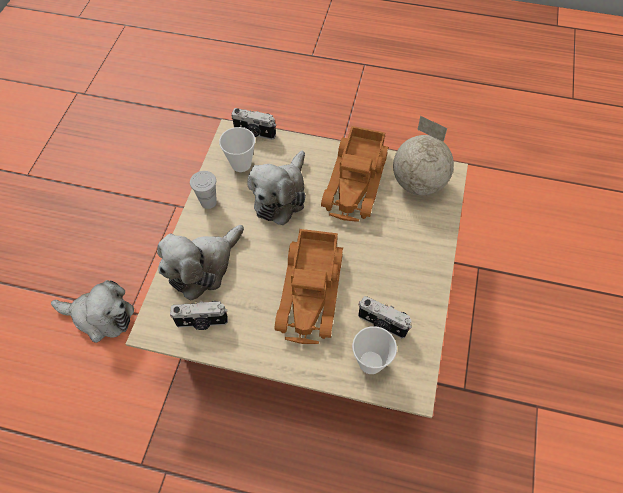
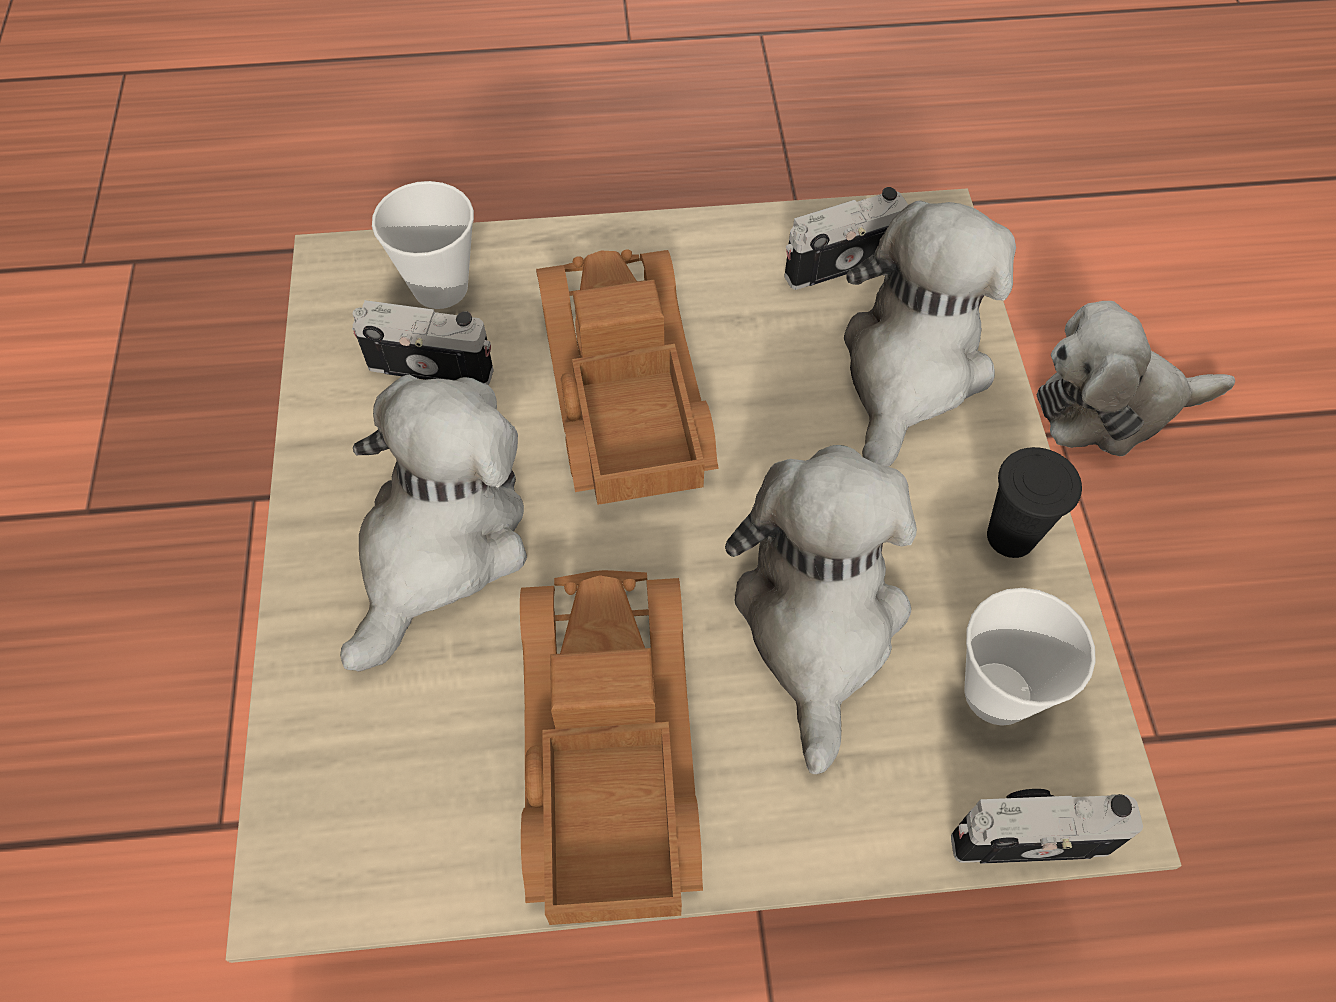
camera: 160 degrees right, 0 degrees up
(208, 202) = (1011, 536): white cup -> black cup
(392, 252) = (440, 545): none -> plush toy
(418, 182) = (398, 810): globe -> none

